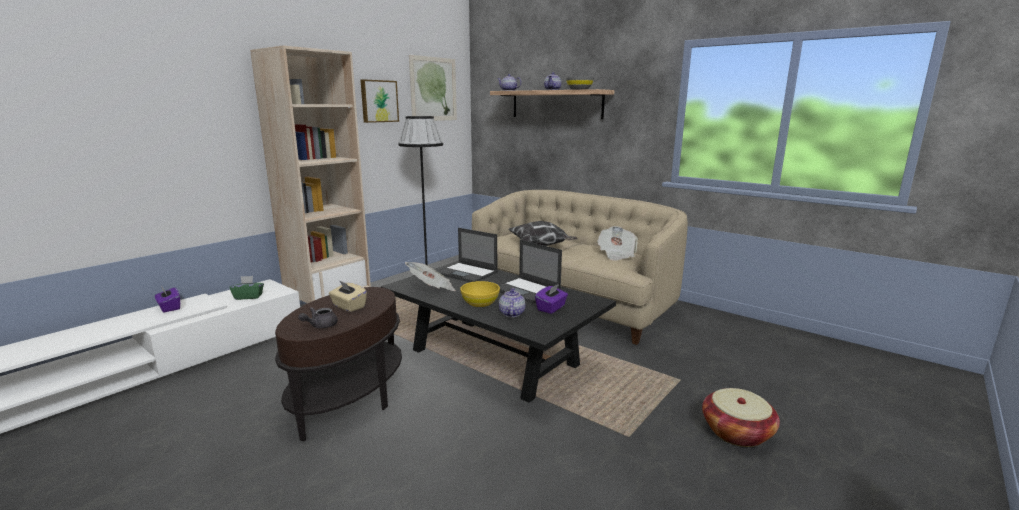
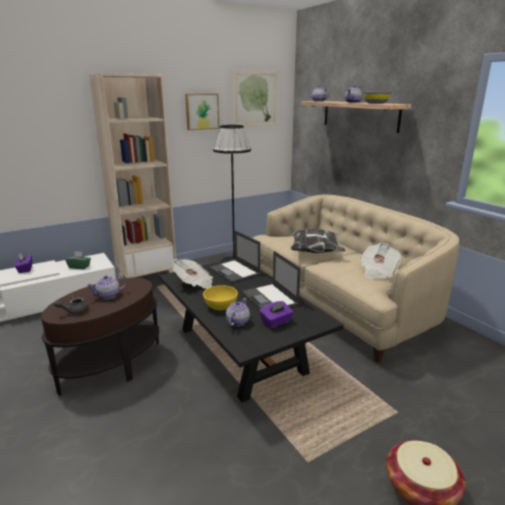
camera: 20 degrees right, 5 degrees up
(348, 306) = (108, 295): beige tissue box -> teapot

